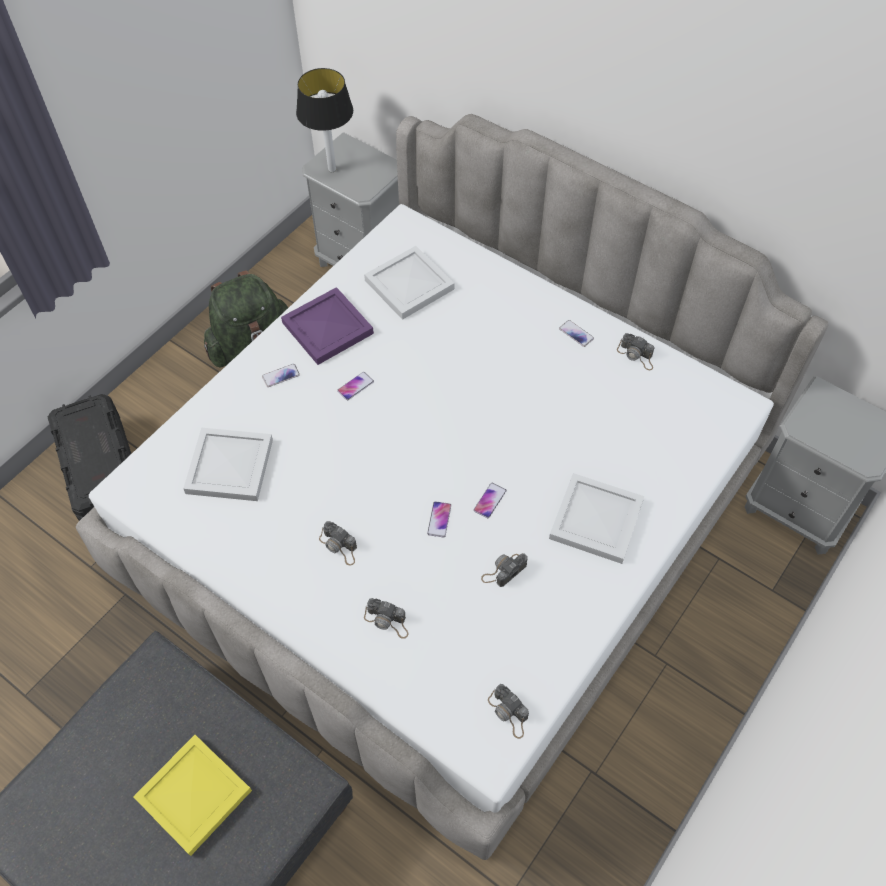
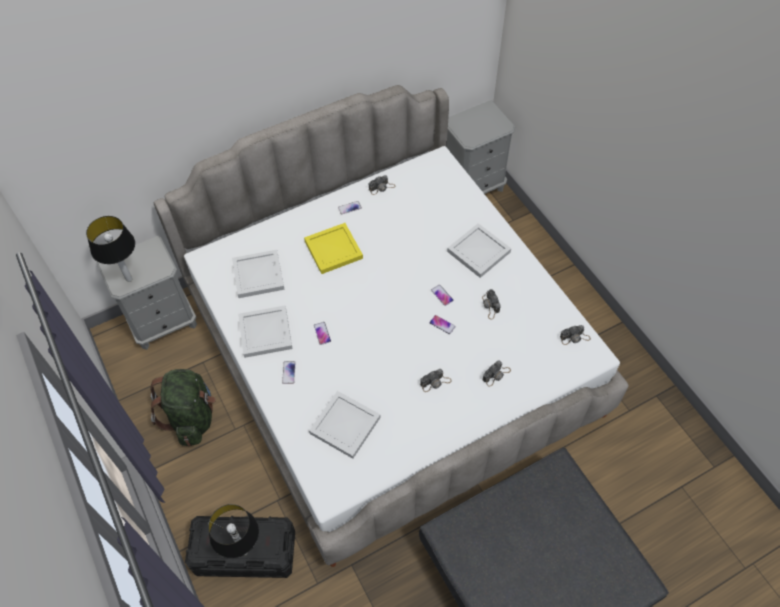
camera: 65 degrees left, 0 degrees up
(77, 459) = (244, 552): none -> table lamp
(192, 795) = (542, 533): yellow tray -> yellow tray (333, 250)
(327, 329) = (266, 333): purple tray -> white tray

